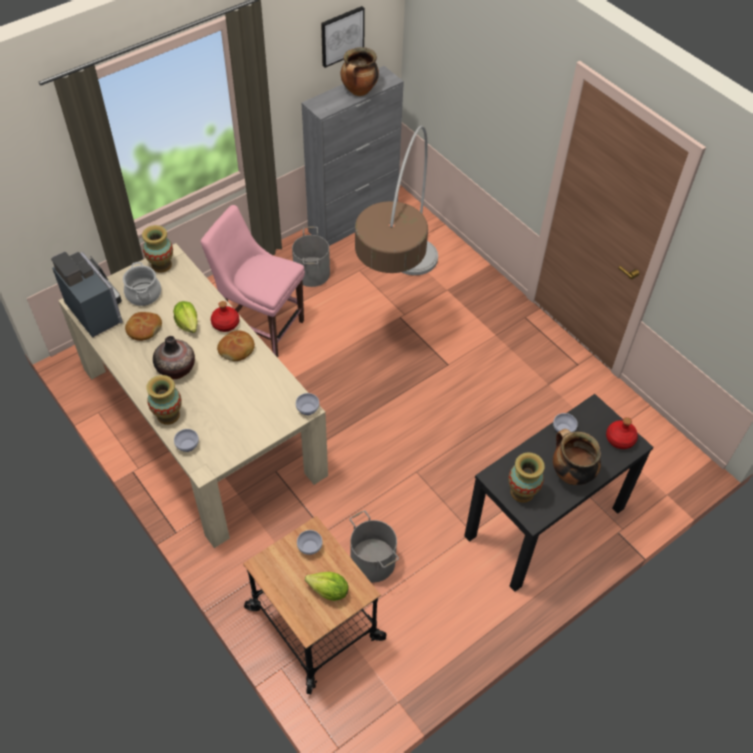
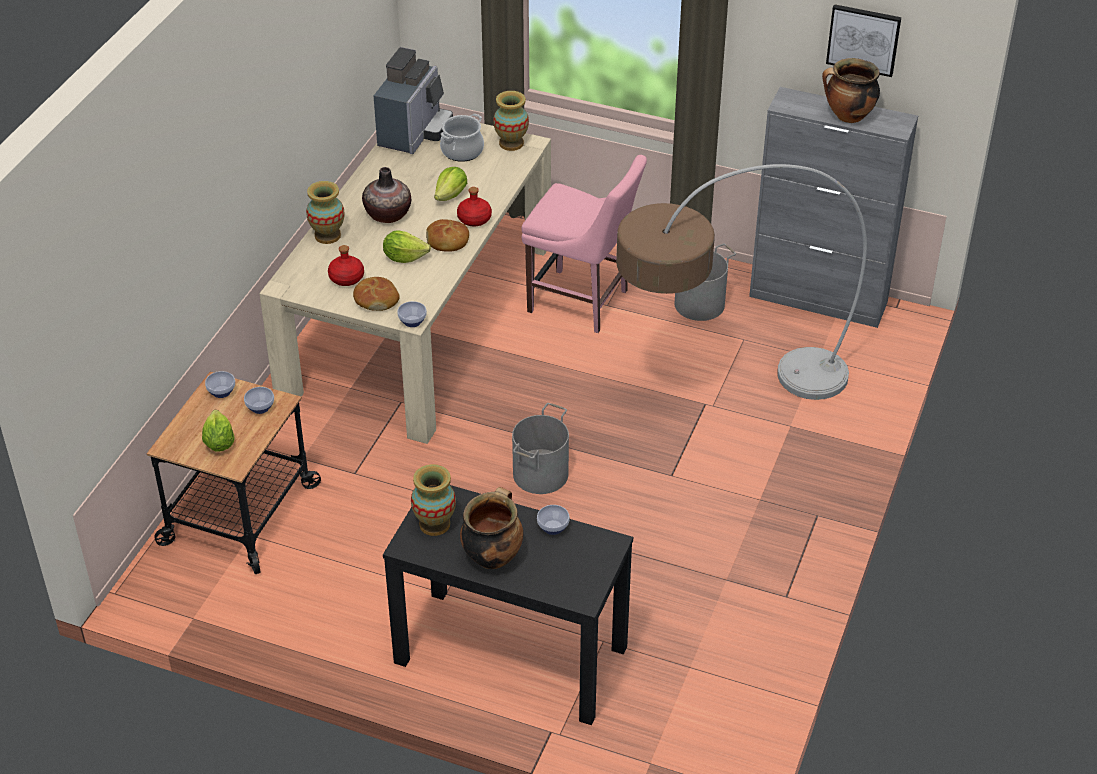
camera: 60 degrees right, 10 degrees down
(144, 329) = (417, 172): bread -> bread (376, 299)
(187, 446) = (301, 263): bowl -> bowl (221, 392)
(233, 381) = (404, 257): none -> lettuce
(261, 327) = (582, 303): pink chair -> pink chair turned 120 degrees clockwise
(372, 562) = (345, 526): grey bucket -> grey bucket (539, 473)
(619, 439) = (581, 582): red bottle -> red bottle (346, 277)

